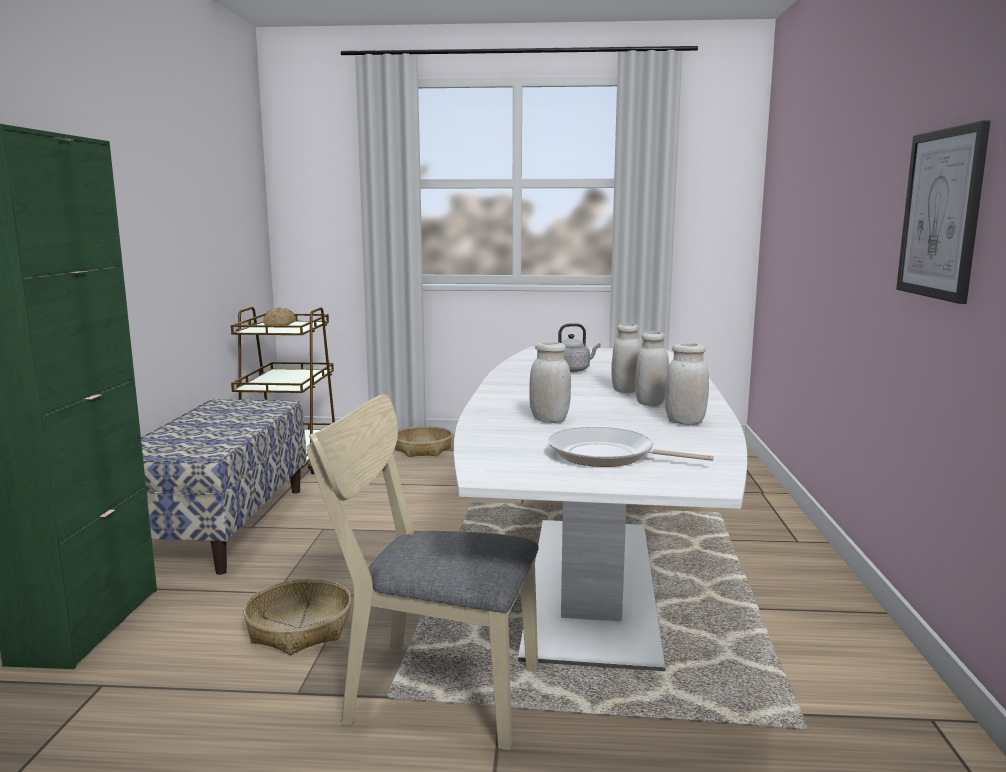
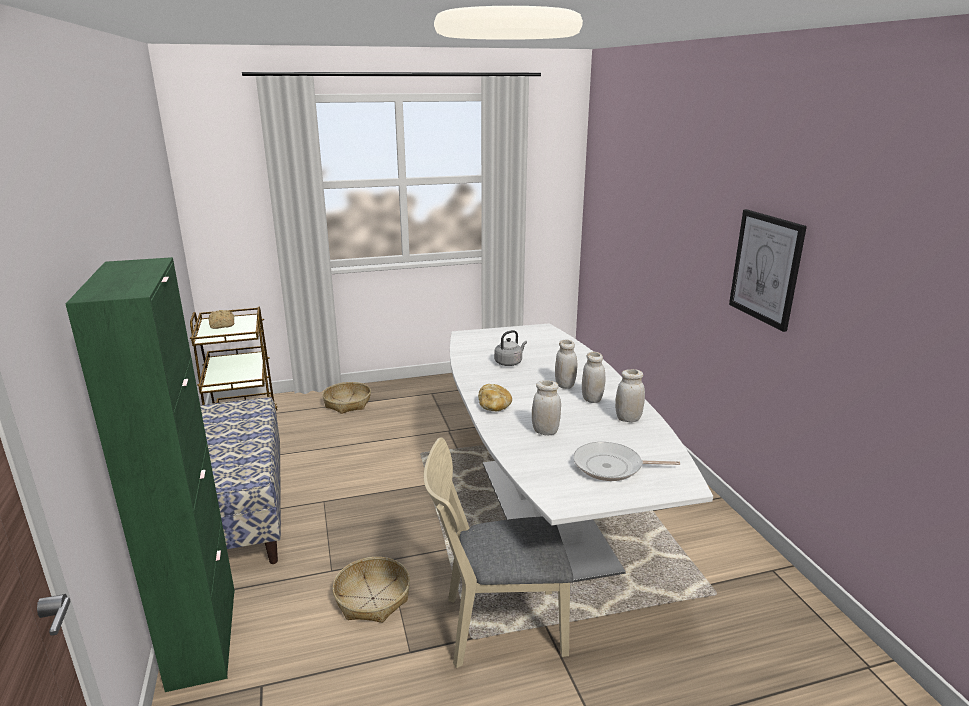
camera: 20 degrees left, 10 degrees up
(507, 397) = (494, 407): none -> bread

